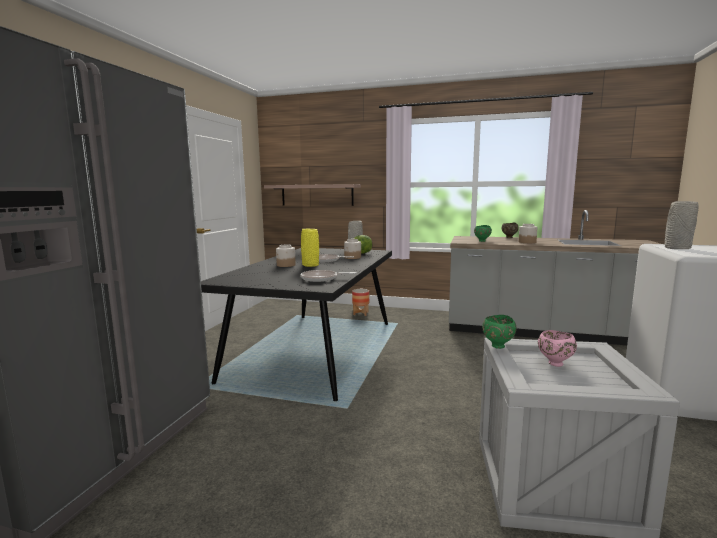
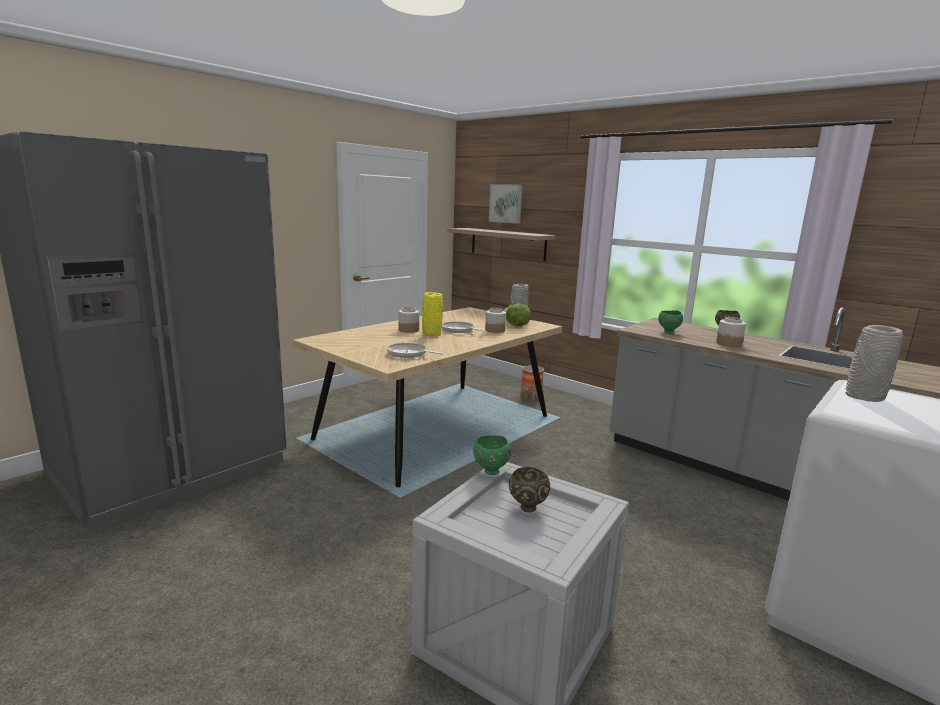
camera: 25 degrees right, 5 degrees up
(312, 162) = (506, 203): none -> picture
(315, 349) = (436, 428): black dining table -> beige dining table
(554, 363) = (527, 507): pink bowl -> brown bowl

